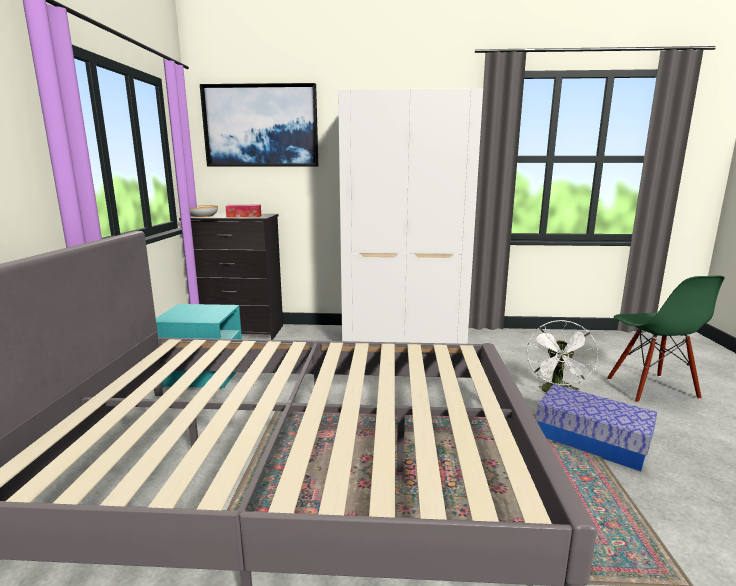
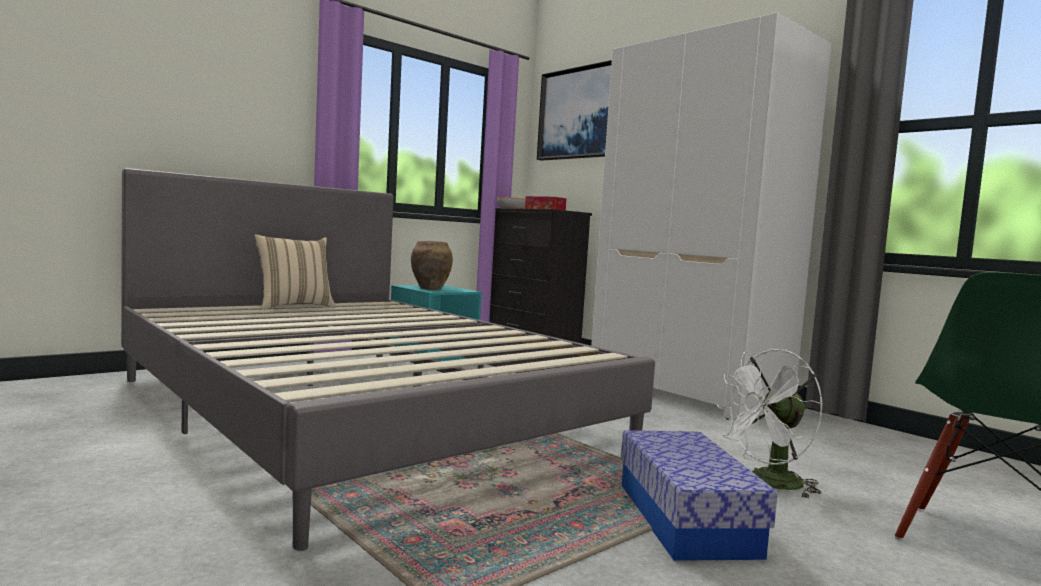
camera: 45 degrees right, 10 degrees down
(125, 390) = (294, 306): none -> beige pillow
(197, 315) = (431, 288): none -> brown vase

